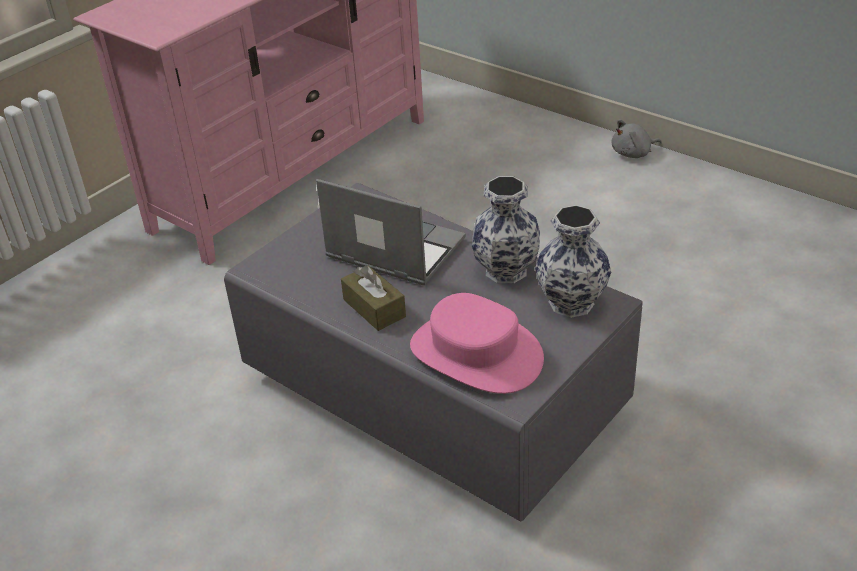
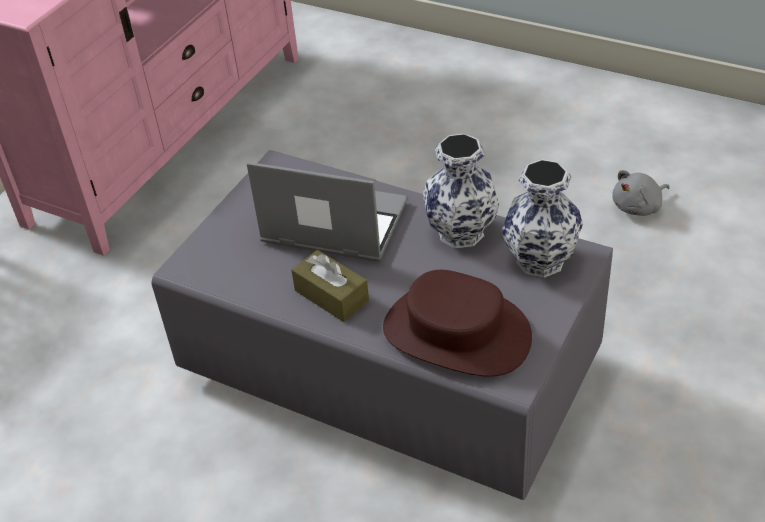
camera: 10 degrees left, 5 degrees up
(475, 354) = (456, 333): pink hat -> brown hat
(633, 153) = (530, 70): grey plush toy -> grey plush toy (638, 207)

